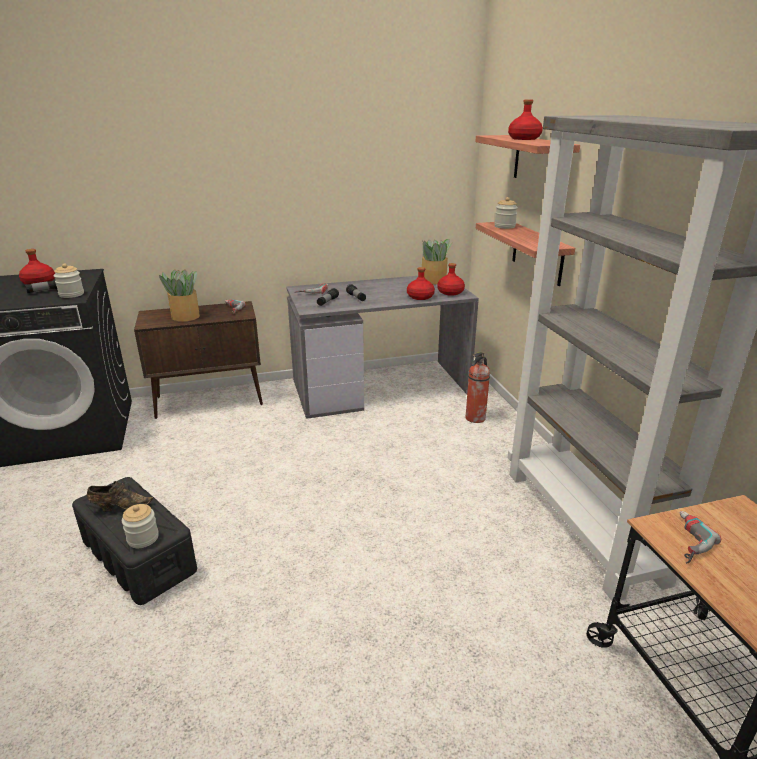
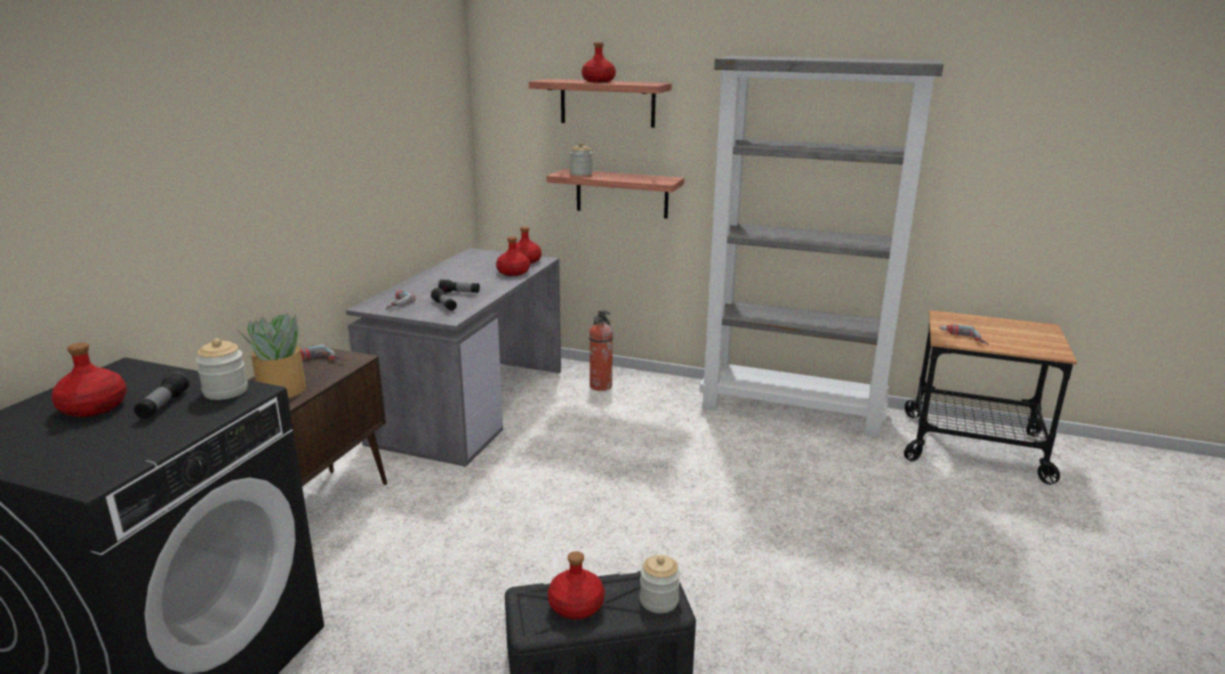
camera: 55 degrees left, 5 degrees down
(120, 507) = (575, 606): brown shoe -> red bottle
(434, 281) = (481, 257): potted plant -> none

